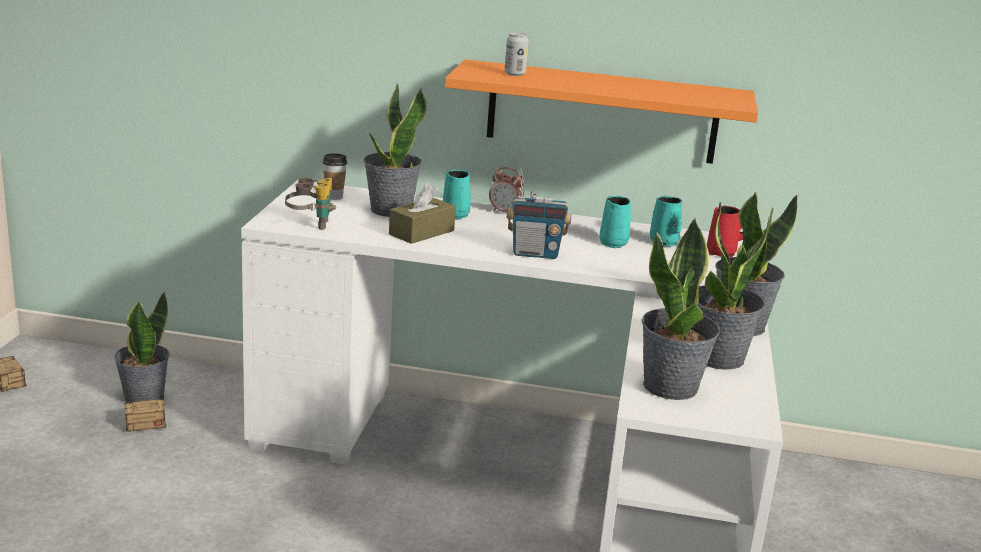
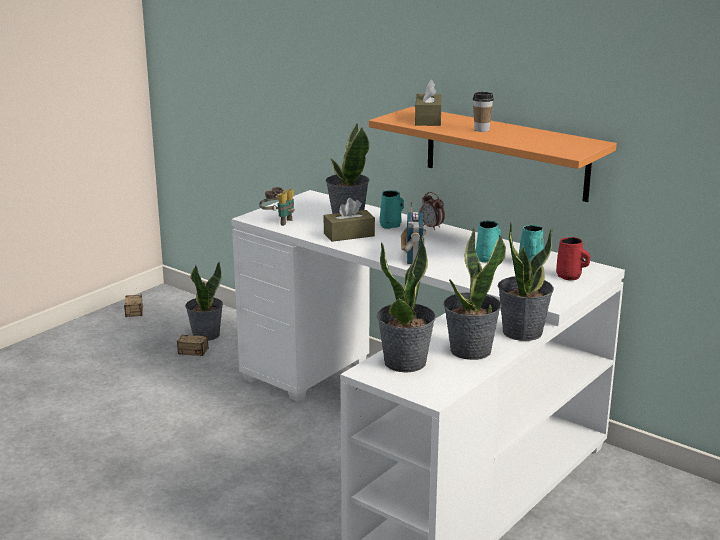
camera: 30 degrees right, 0 degrees up
(334, 197) = (319, 204): cup -> cup (481, 130)
(514, 74) = (428, 119): can -> brown tissue box
(535, 254) = (413, 259): radio -> radio turned 120 degrees counterclockwise

